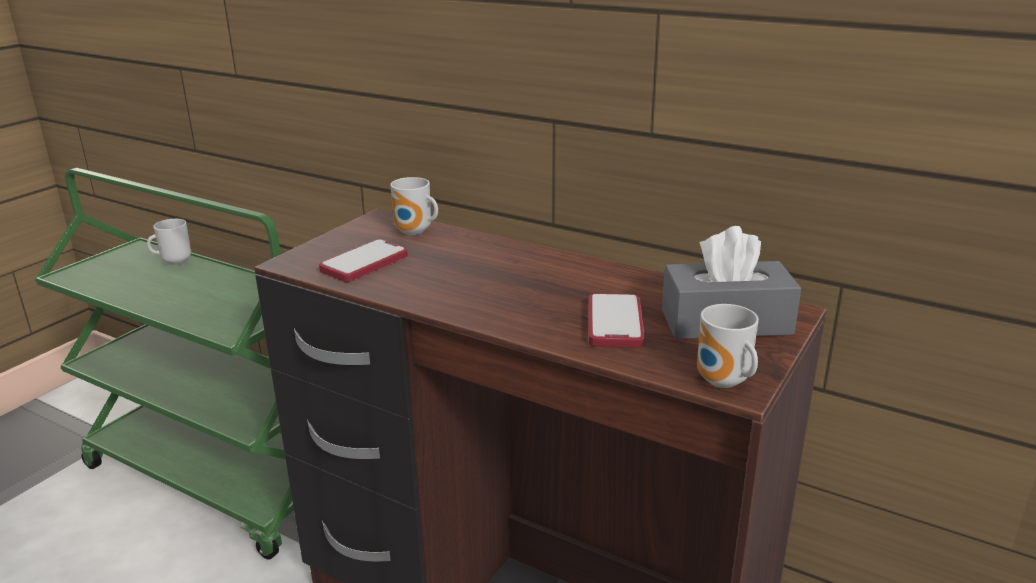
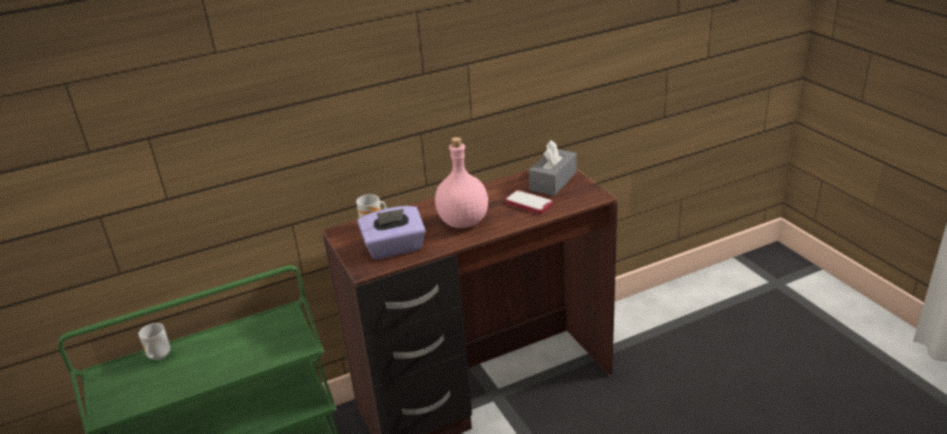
camera: 55 degrees left, 5 degrees up
(364, 263) = (394, 248): phone -> purple tissue box
(491, 287) = (463, 221): none -> pink bottle
(723, 383) = (593, 198): mug -> none

